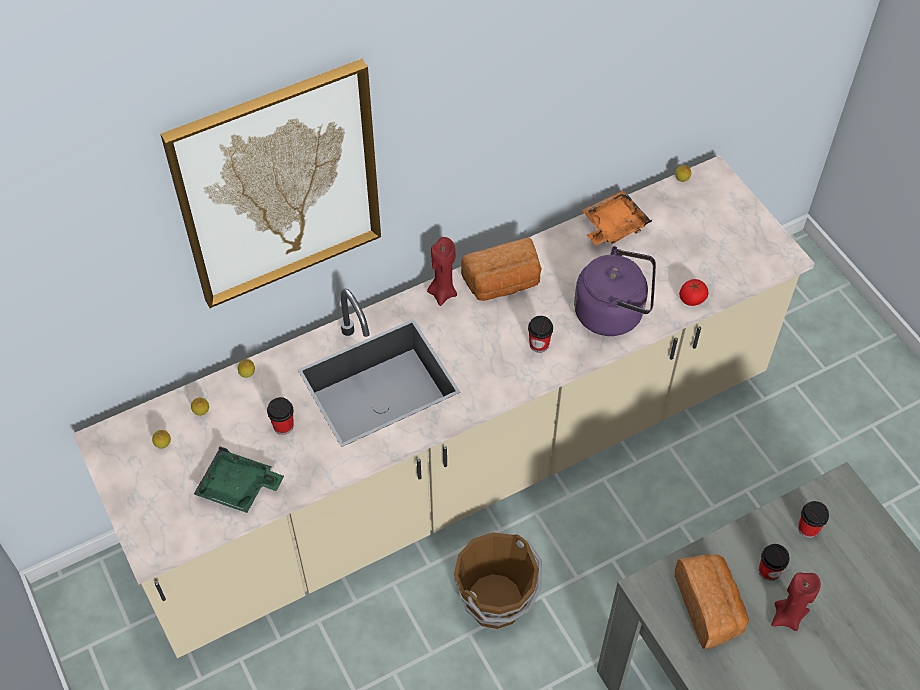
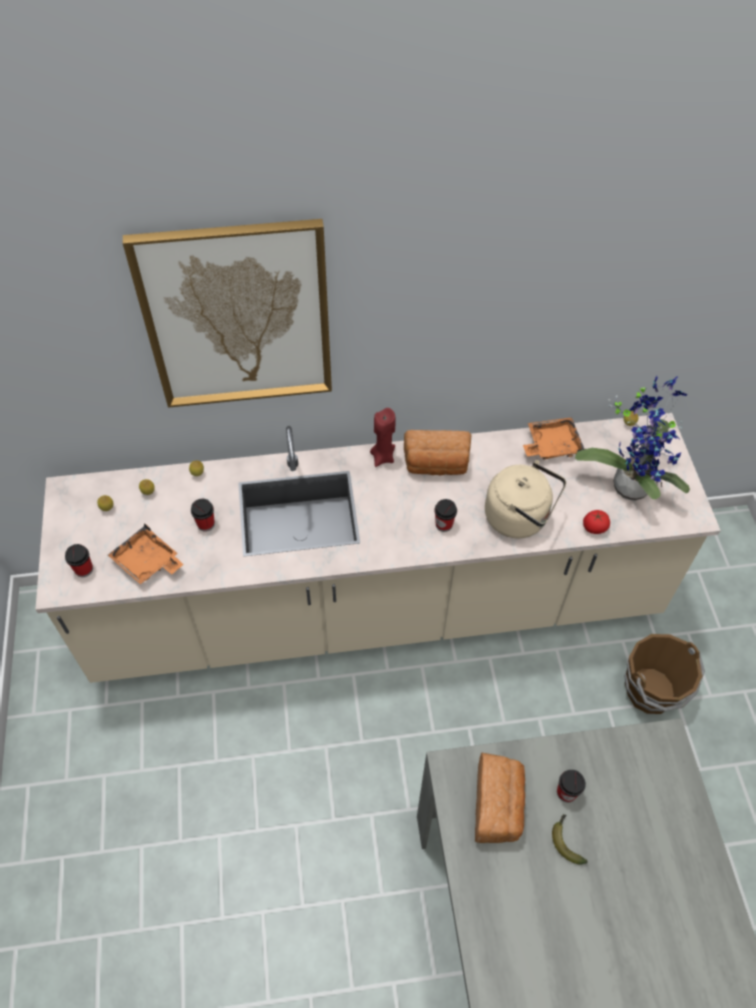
camera: 20 degrees right, 0 degrees up
(238, 488) = (147, 562): green tray -> orange tray
(496, 601) = (359, 727): brown bucket -> brown bucket (652, 691)
(613, 313) = (520, 518): purple kettle -> beige kettle
(708, 242) = (630, 483): none -> potted plant
(787, 616) = (566, 841): red candle -> banana
(808, 528) = (619, 766): cup -> cup (84, 569)

